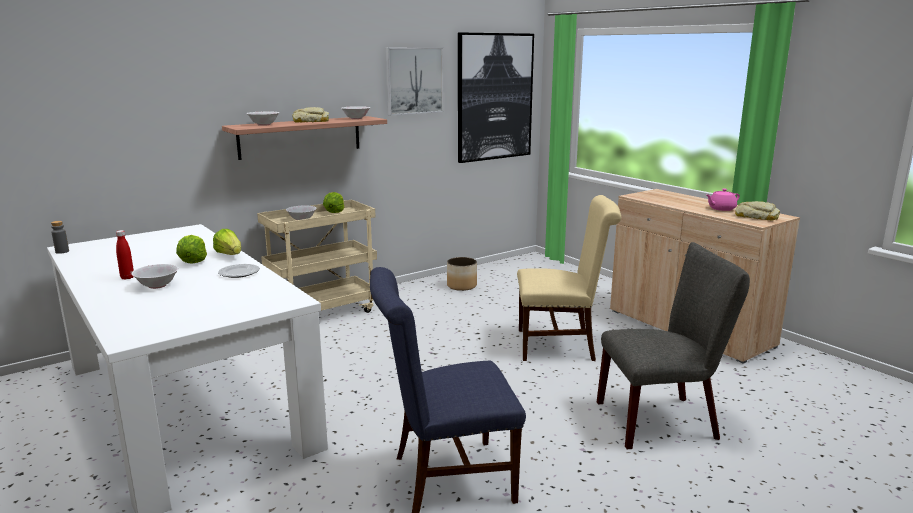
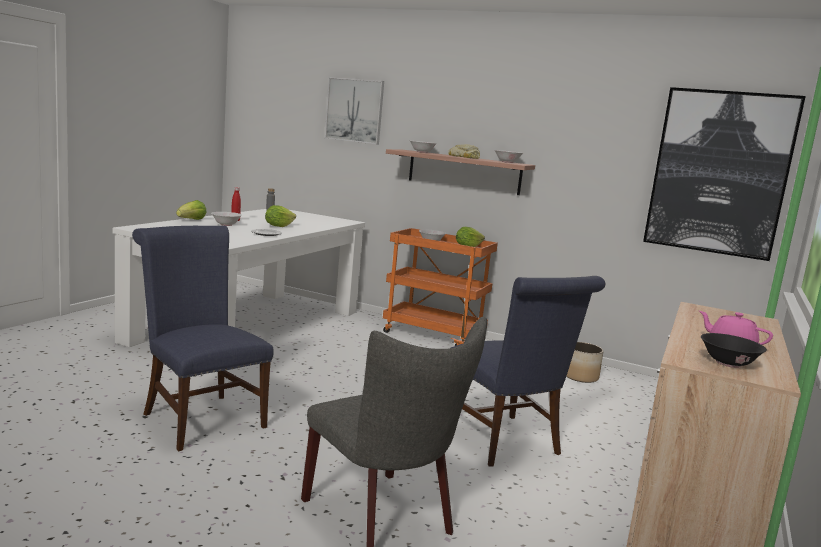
camera: 60 degrees right, 5 degrees down
(229, 255) = (302, 230): lettuce -> lettuce (191, 220)
(323, 312) = (434, 335): beige cart -> orange cart
(414, 80) = (598, 136): picture -> picture (354, 110)
(561, 345) = (505, 443): beige chair -> blue chair
(756, 216) = (728, 363): bread -> black bowl

